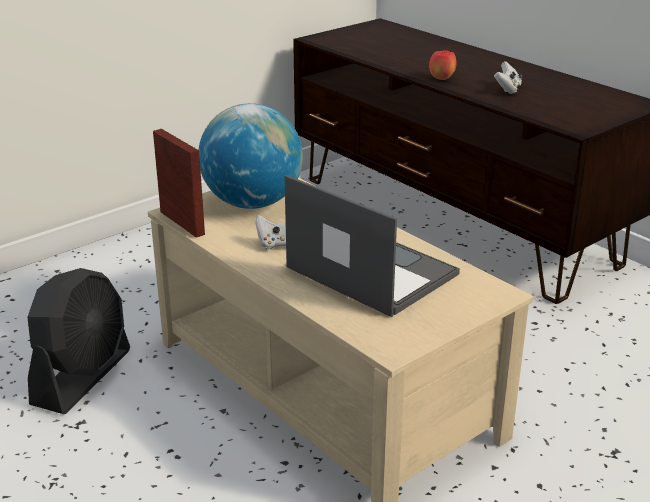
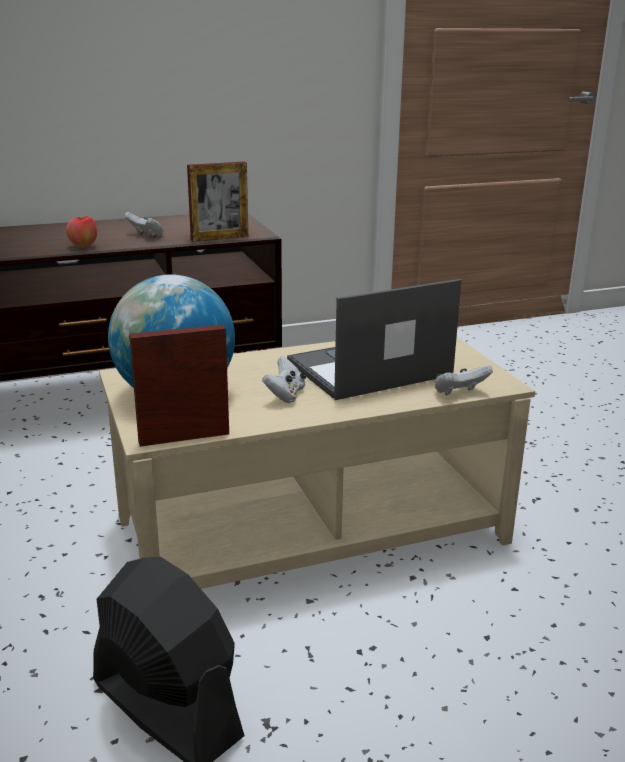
camera: 70 degrees left, 5 degrees down
(348, 326) = (459, 393): none -> white game controller
(541, 116) = (219, 238): none -> picture frame

